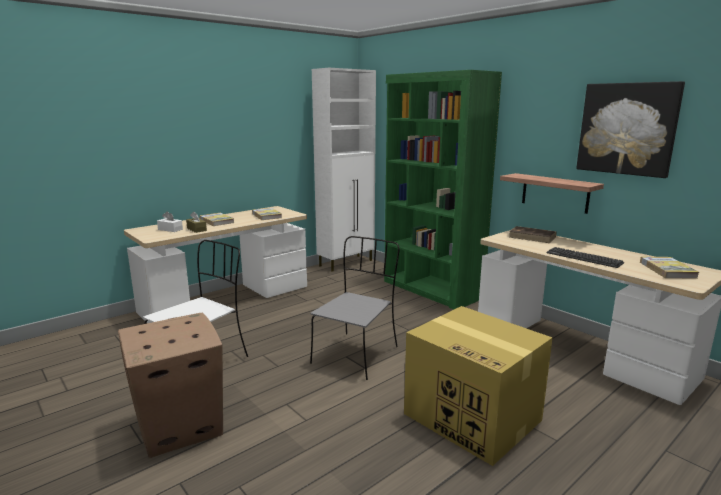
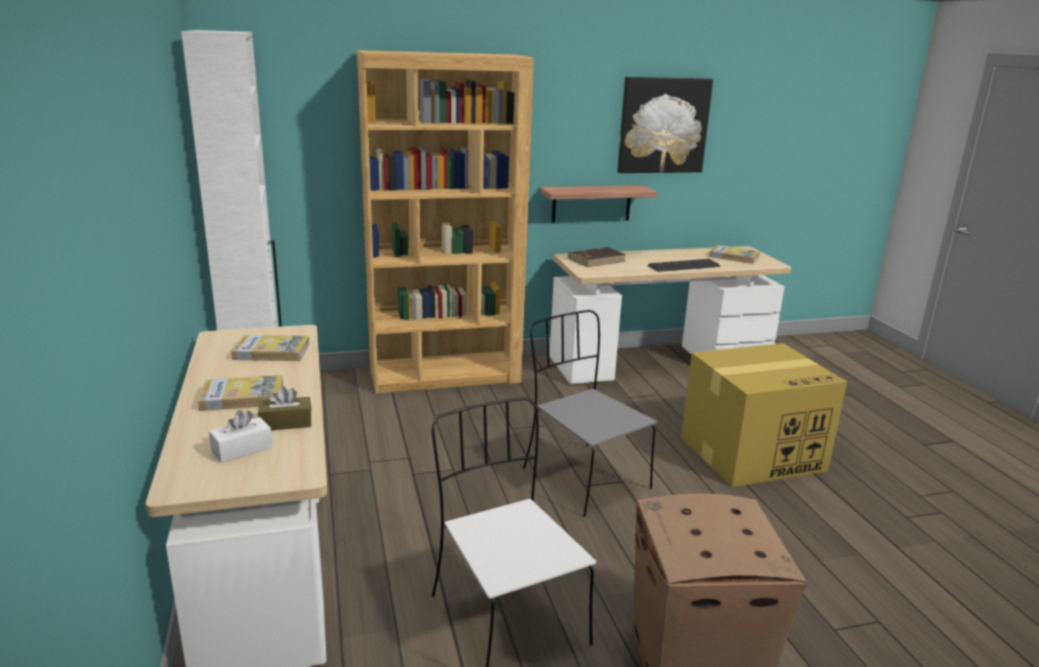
camera: 65 degrees left, 5 degrees up
(431, 290) = (445, 375): green bookcase -> brown bookcase

